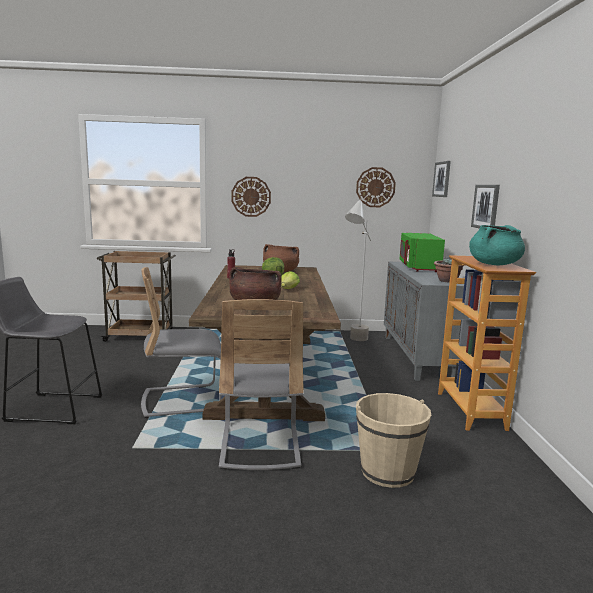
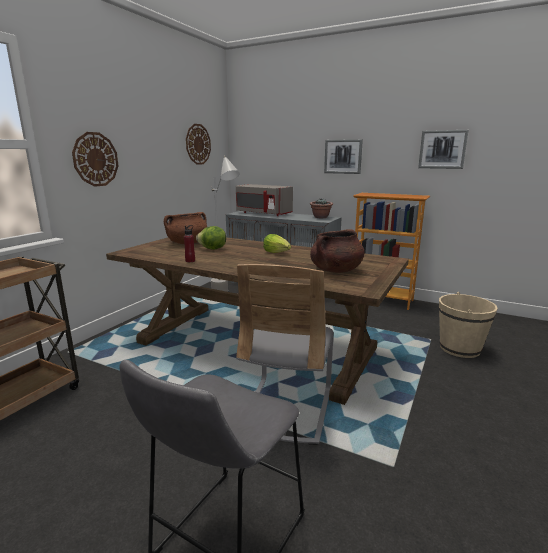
camera: 60 degrees left, 5 degrees up
(260, 445) = (408, 386): grey chair -> none
(418, 267) = (262, 213): green microwave -> grey microwave
(442, 179) = (251, 136): picture -> picture (442, 149)
(494, 264) = (401, 195): turquoise cooking pot -> none

